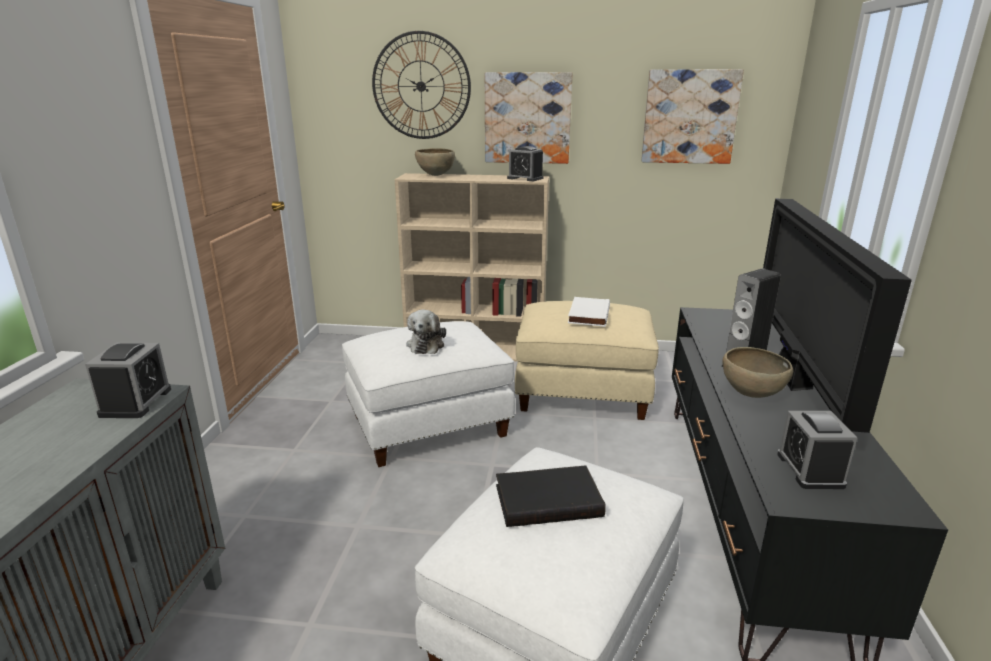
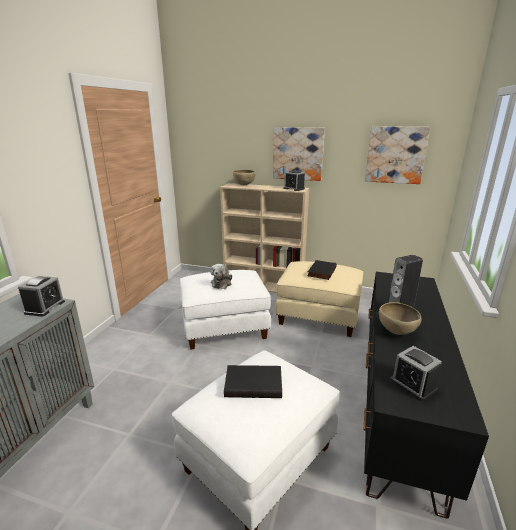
camera: 10 degrees right, 0 degrees up
(421, 86) = (238, 134): wall clock -> none
(587, 315) = (321, 271): white book -> black book
(792, 378) = (428, 323): television -> none
(810, 470) = (413, 385): alarm clock -> alarm clock turned 45 degrees counterclockwise

